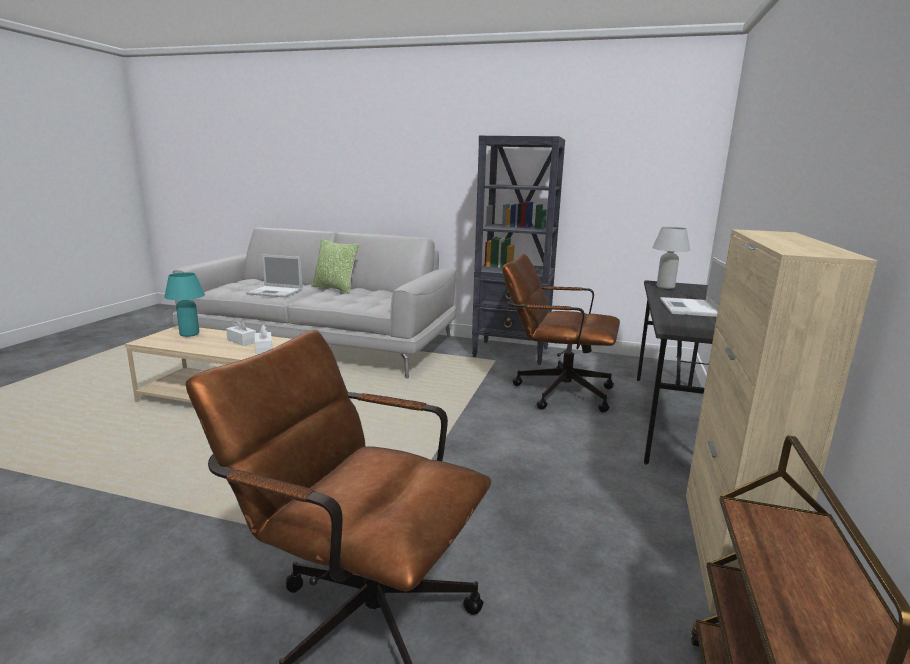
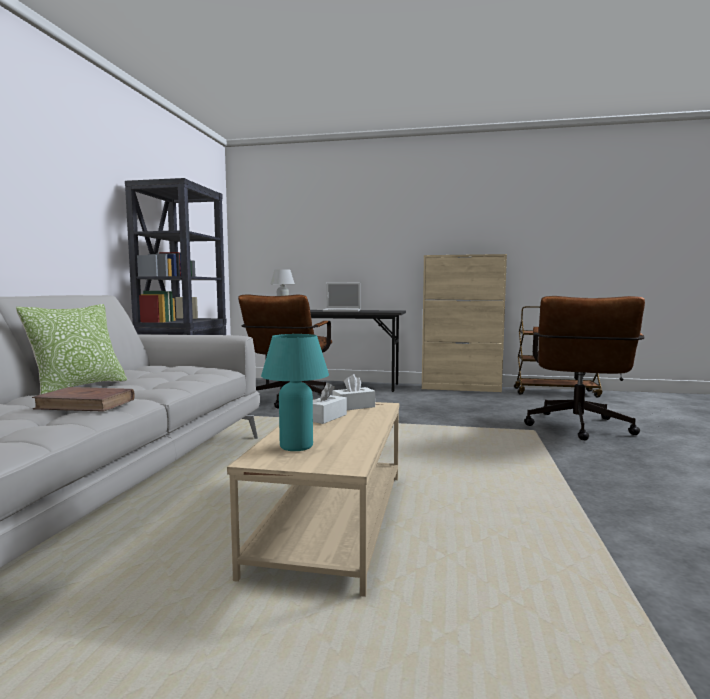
camera: 95 degrees left, 10 degrees down
(276, 292) = (86, 404): laptop -> brown book

